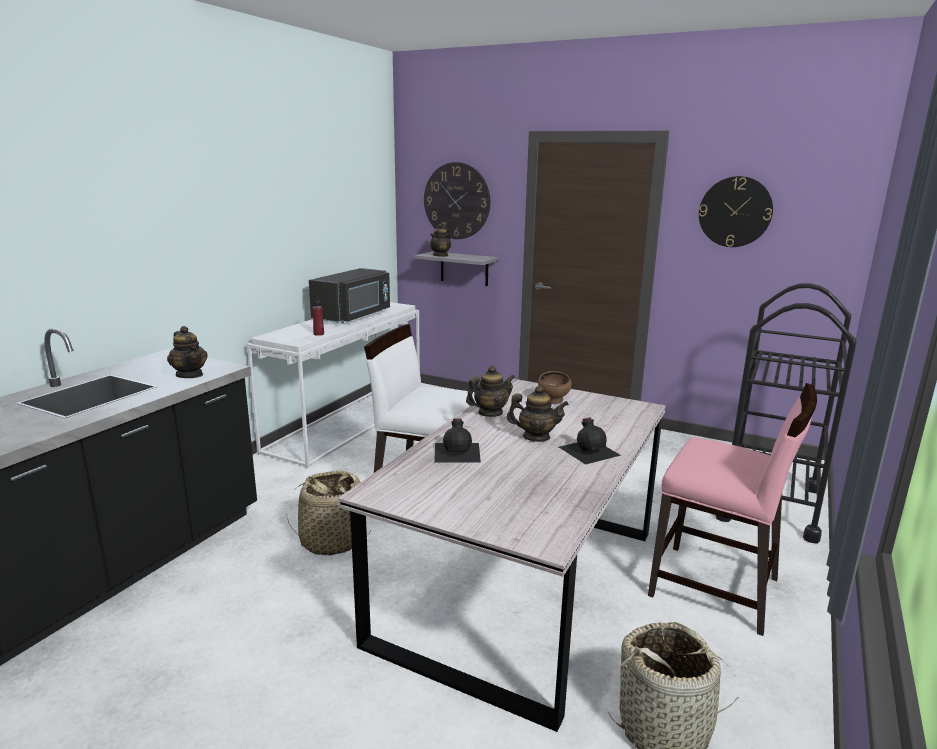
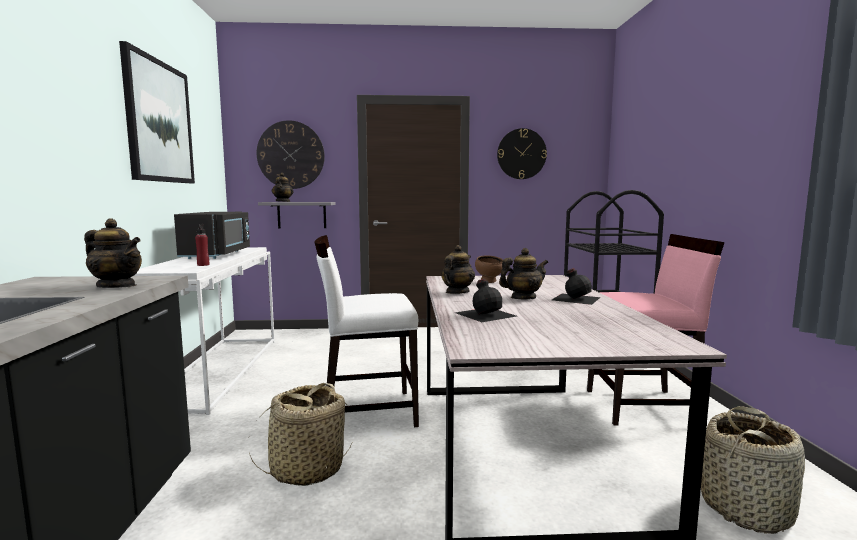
camera: 30 degrees left, 10 degrees down
(303, 189) = (159, 122): none -> picture

